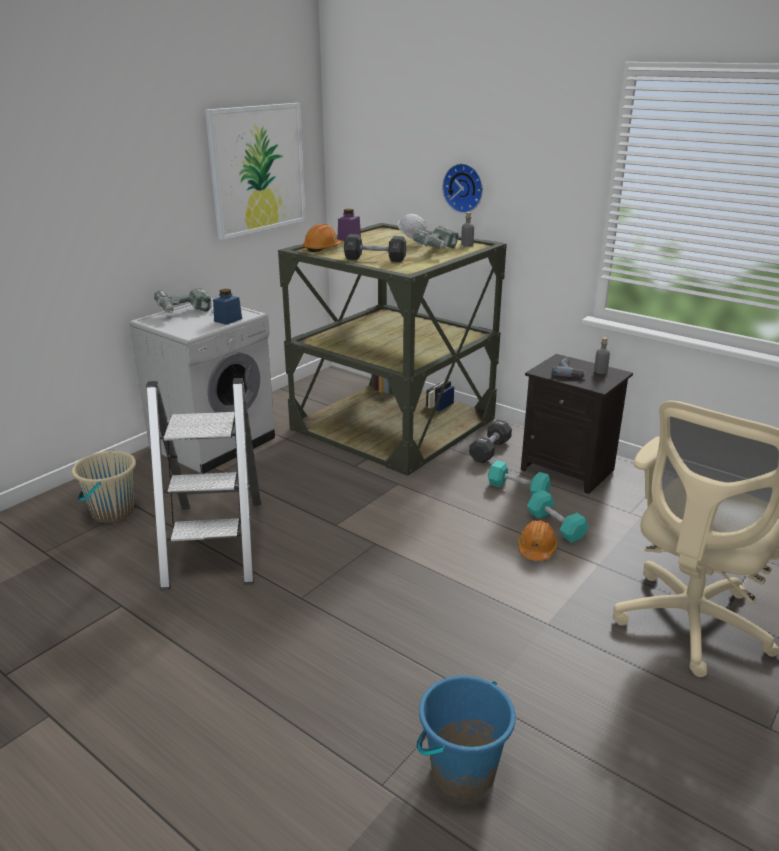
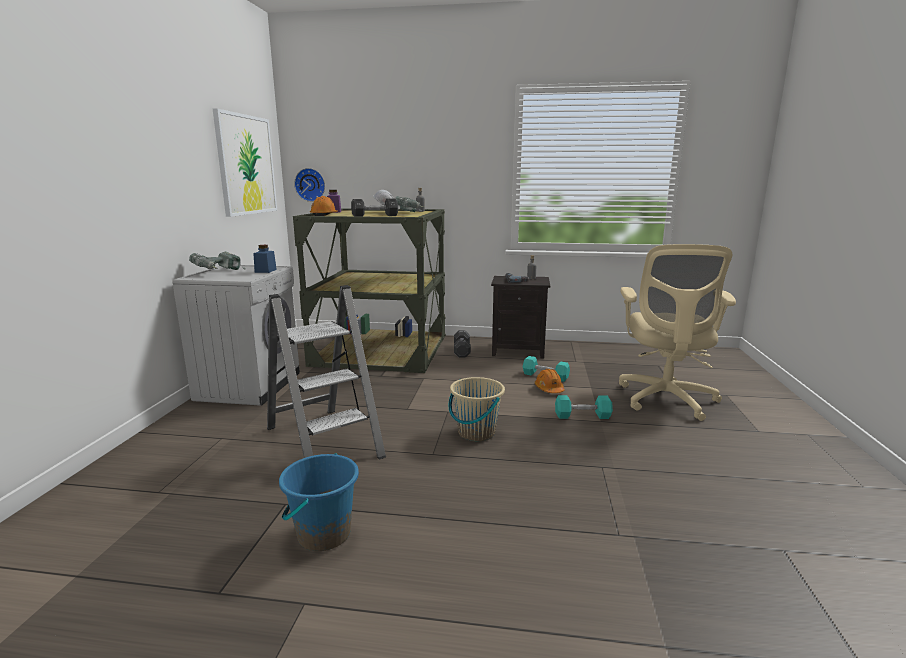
camera: 30 degrees left, 10 degrees down
(112, 512) = (202, 447): beige bucket -> beige bucket (476, 433)
(462, 771) = (653, 507): blue bucket -> blue bucket (323, 534)
(464, 187) = (407, 175): wall clock -> wall clock (310, 184)
(518, 489) = (502, 365): turquoise dumbbell -> turquoise dumbbell (582, 416)

